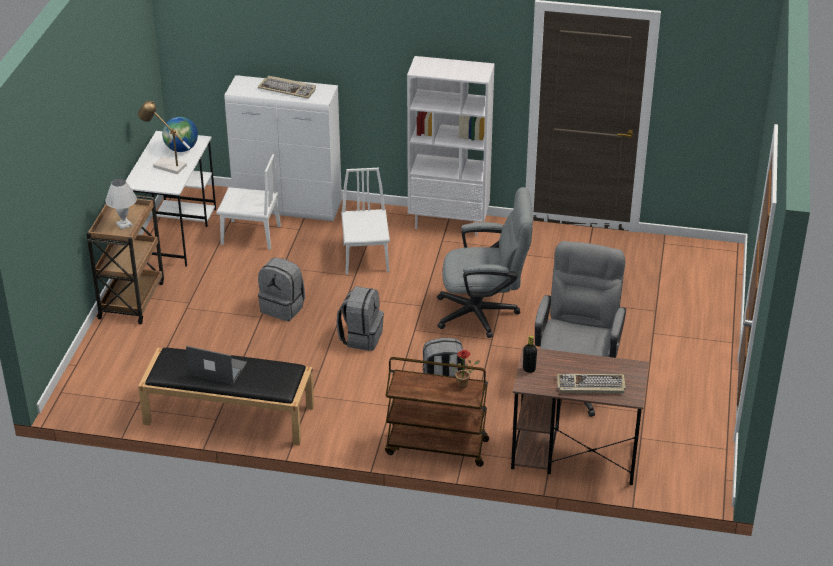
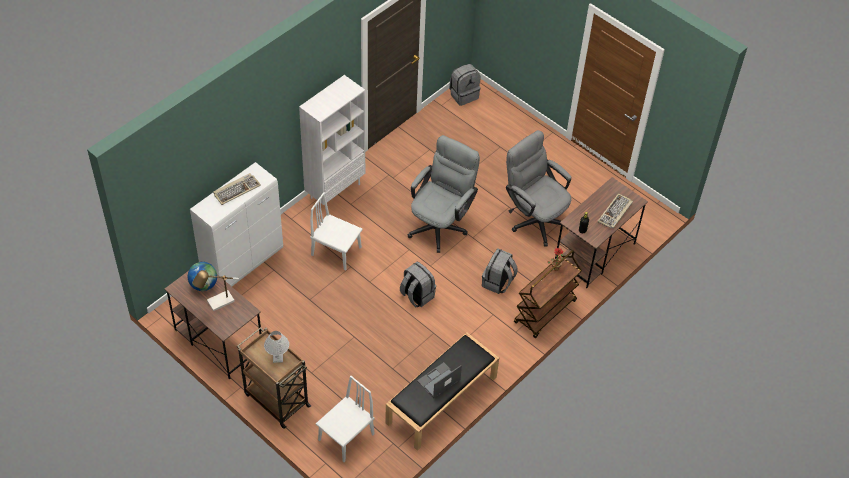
camera: 60 degrees left, 15 degrees up
(175, 233) = (218, 340): white desk -> brown desk
(250, 235) = (257, 299): white chair -> white chair (346, 437)
(283, 307) = (354, 320): grey backpack -> grey backpack (463, 95)

